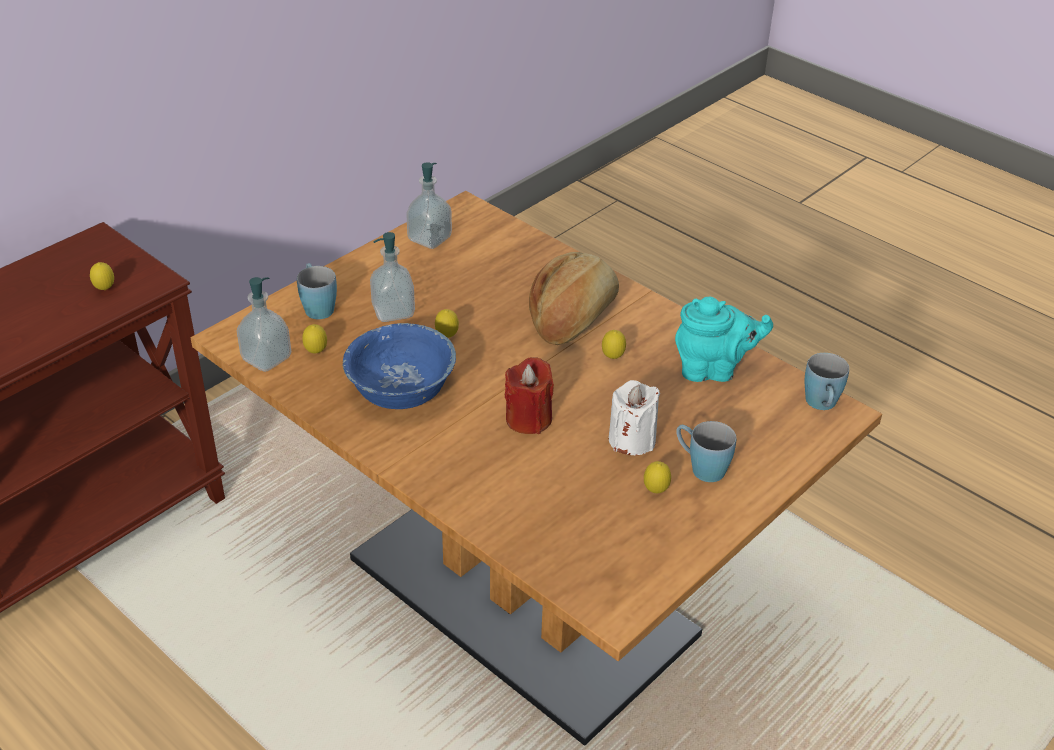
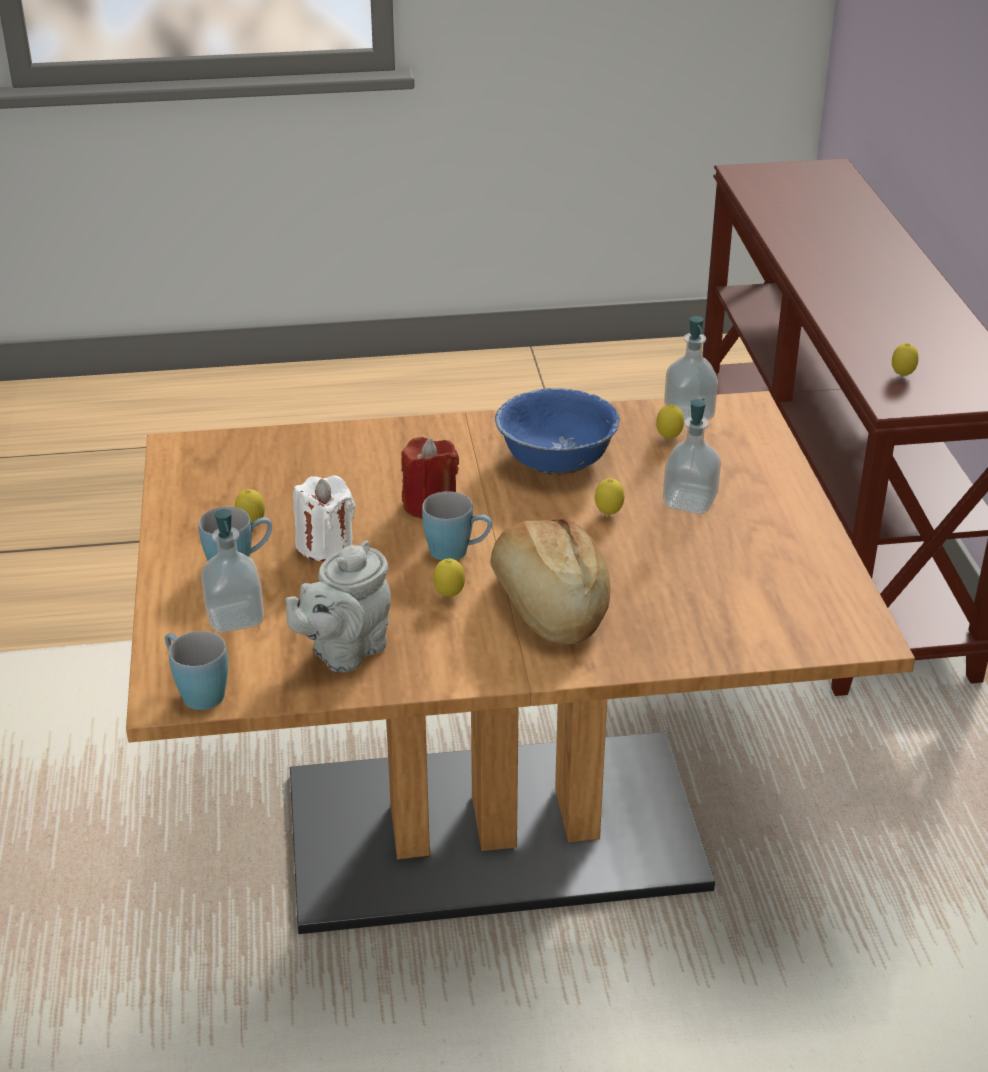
camera: 130 degrees right, 5 degrees down
(317, 306) = (748, 464): blue mug -> blue mug (458, 552)
(429, 239) = (814, 579): soap dispenser -> soap dispenser (235, 618)
(713, 370) = (344, 651): turquoise teapot -> grey teapot

